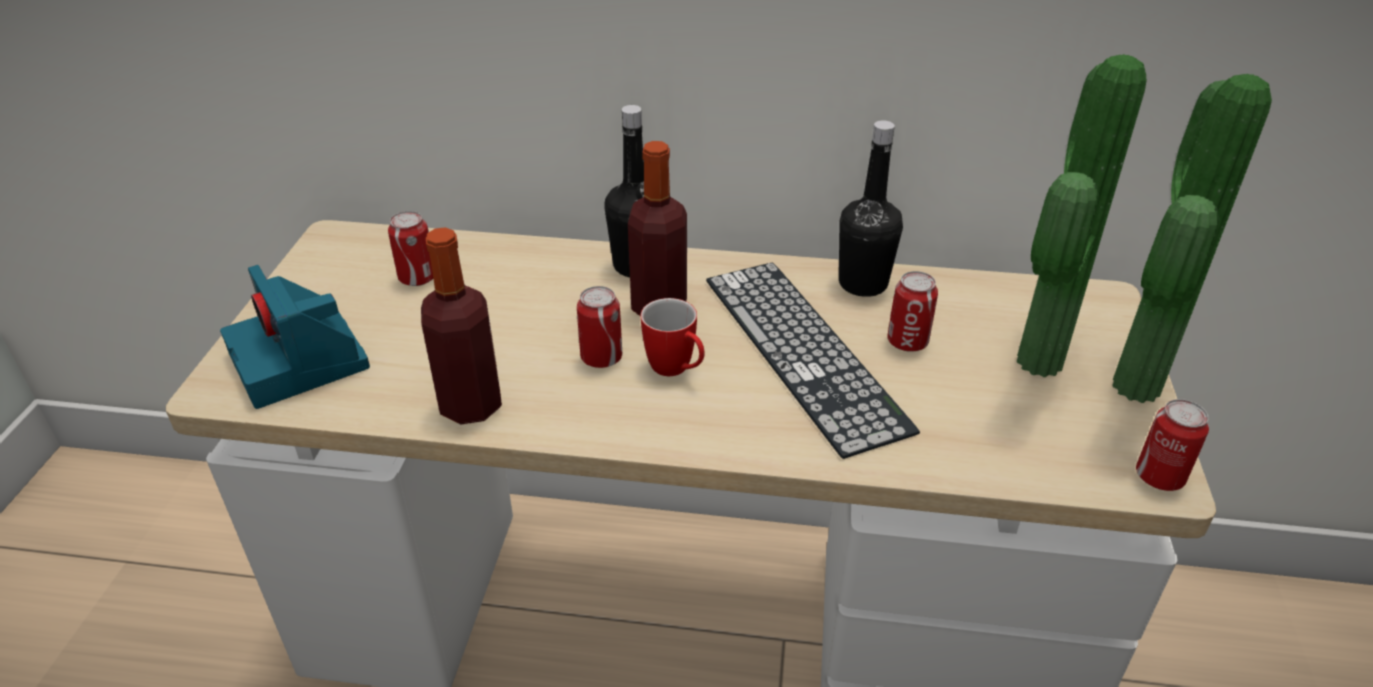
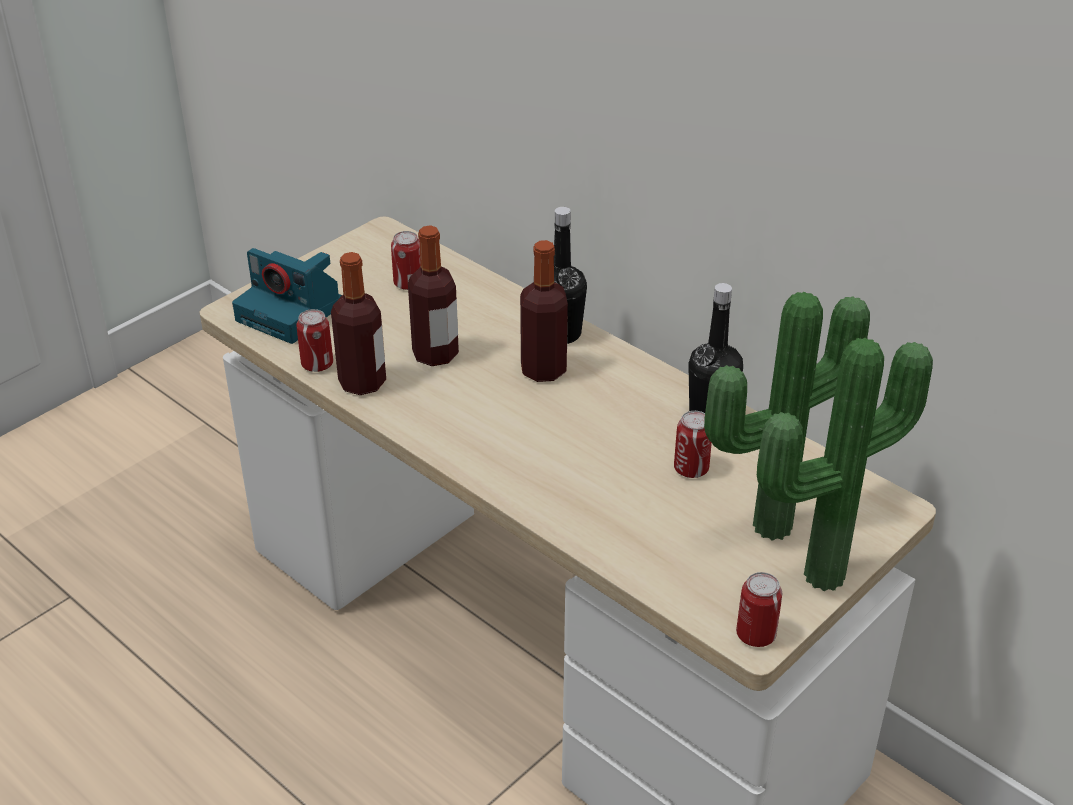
camera: 35 degrees right, 0 degrees up
(301, 362) = (292, 312): camera -> camera turned 60 degrees counterclockwise
(526, 339) = (435, 354): none -> bottle
(601, 357) = (470, 387): can -> can (317, 364)
(676, 371) = (508, 417): mug -> none
(803, 351) = (608, 442): keyboard -> none

